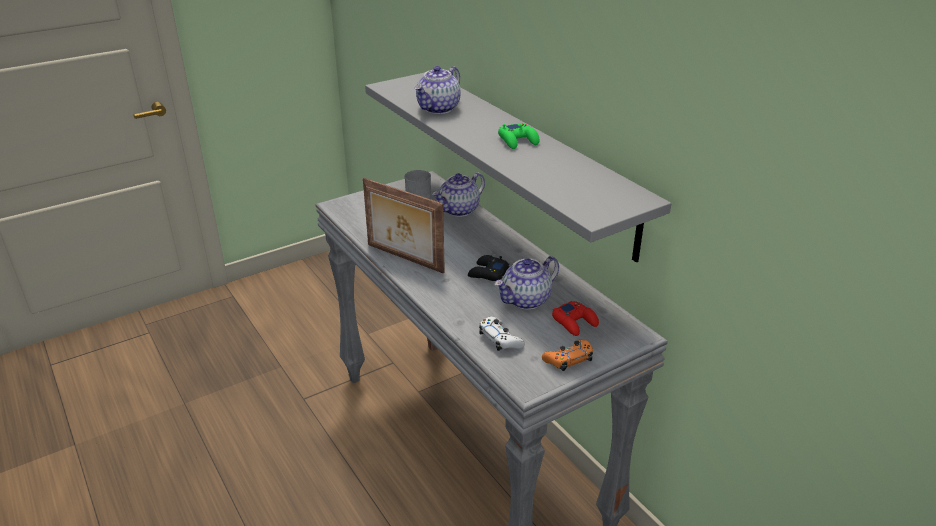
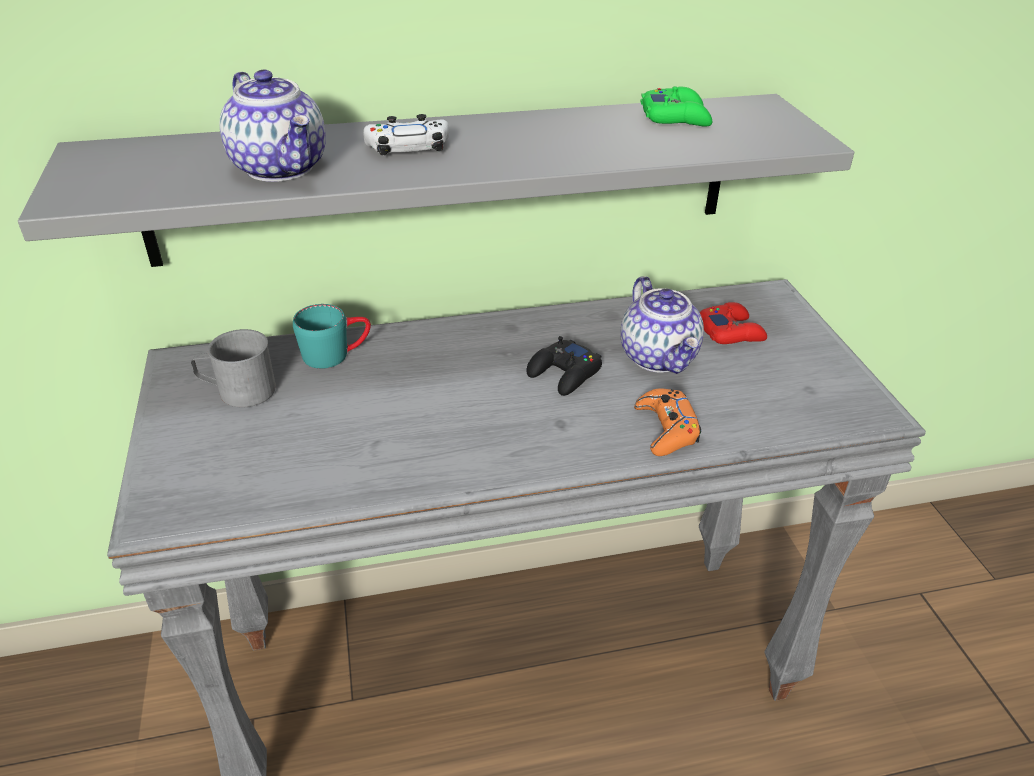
camera: 70 degrees left, 5 degrees up
(404, 259) = (460, 459): picture frame -> none
(459, 210) = (336, 354): teapot -> turquoise mug
(500, 339) = (755, 408): white game controller -> white game controller (408, 148)
(518, 141) = (504, 134): green game controller -> green game controller (675, 117)
(568, 359) = (818, 361): orange game controller -> orange game controller (666, 429)

